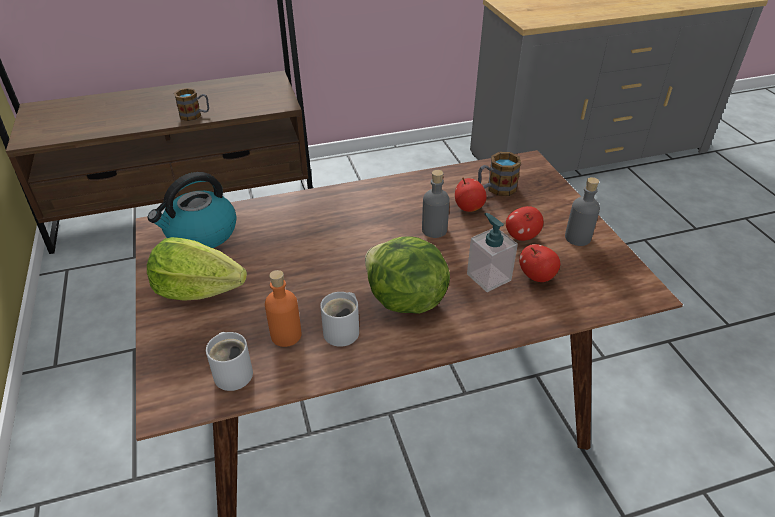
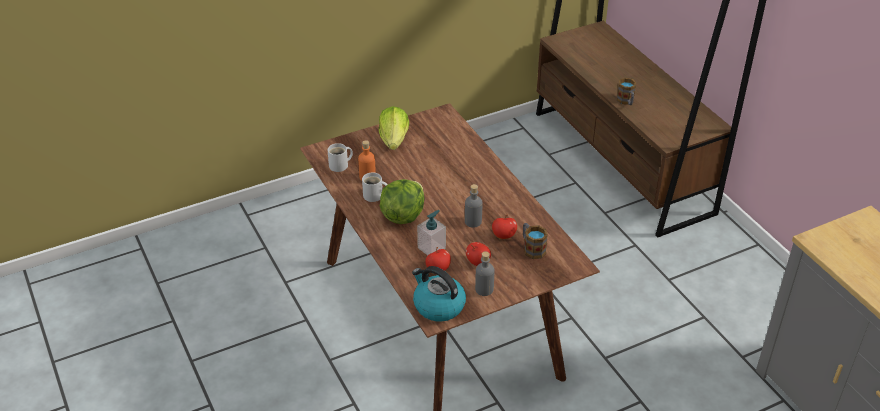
camera: 80 degrees right, 0 degrees up
(201, 234) = (441, 130): kettle -> kettle (438, 306)

